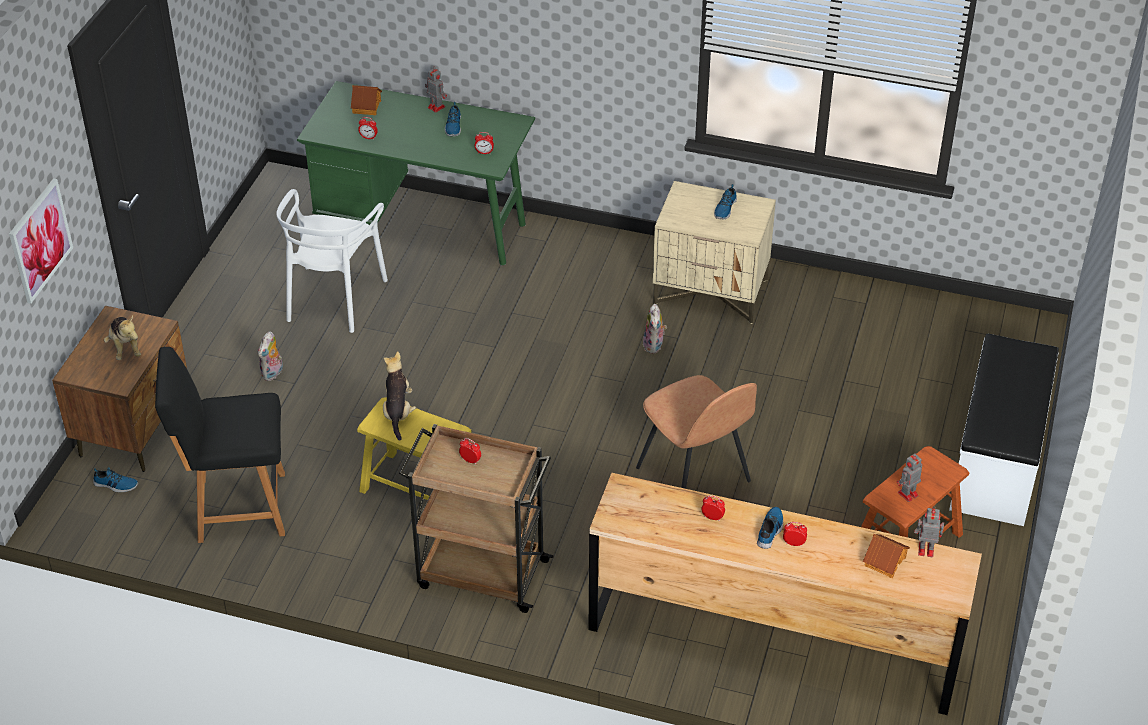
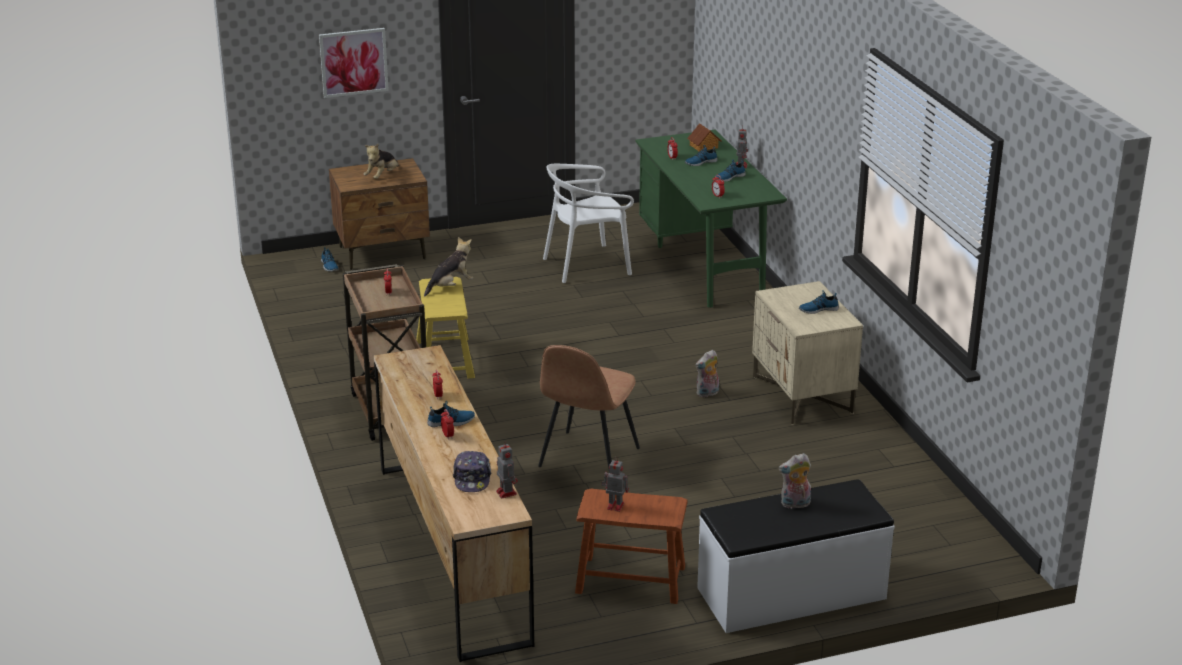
camera: 55 degrees right, 15 degrees down
(237, 507) = (354, 308): black chair -> none
(273, 373) = (488, 273): plush toy -> plush toy (795, 504)
(399, 126) = (700, 162): none -> shoe
(884, 561) = (472, 478): toy house -> cap

